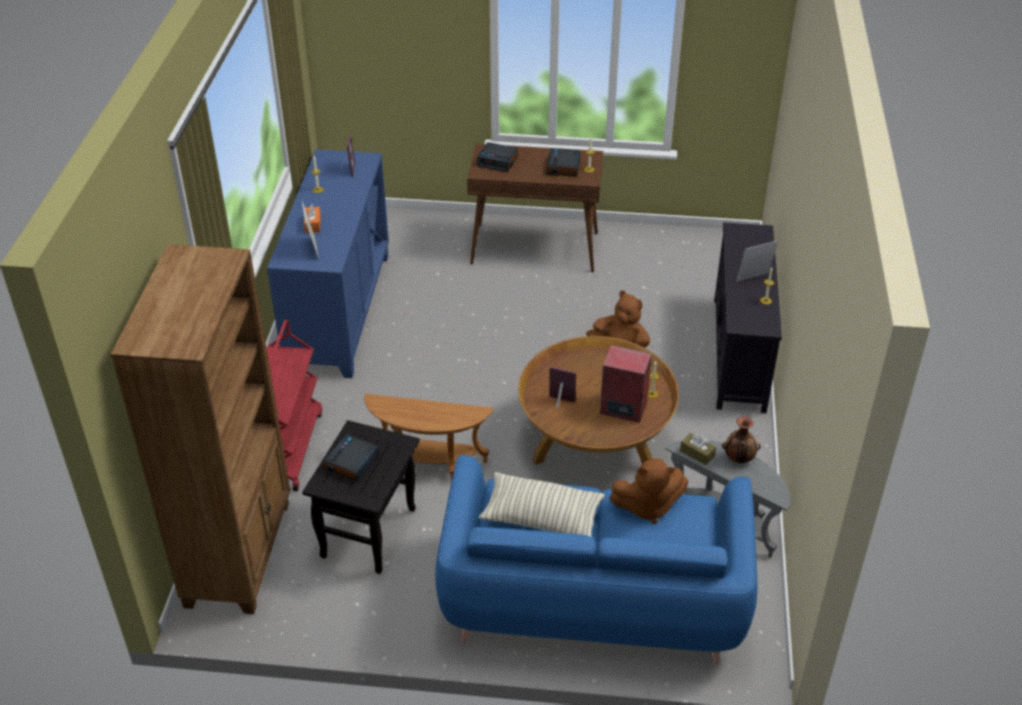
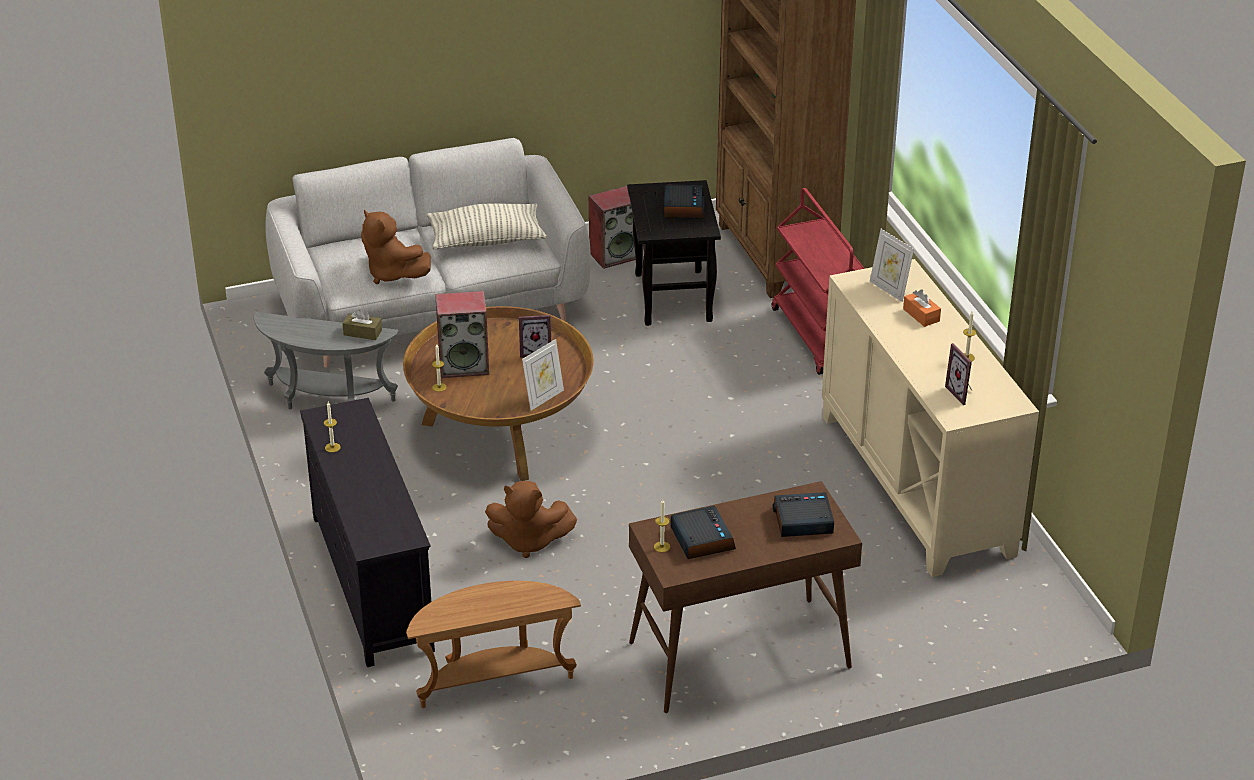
camera: 155 degrees right, 5 degrees down
(338, 311) = (917, 484): blue cabinet -> beige cabinet
(380, 609) = (615, 255): none -> speaker
(428, 465) = (664, 363): brown side table -> brown side table (493, 679)
(593, 598) = (430, 310): blue sofa -> grey sofa
(647, 506) = (392, 274): brown plush toy -> brown plush toy turned 105 degrees counterclockwise
(739, 458) = (317, 339): vase -> none
(754, 279) = (356, 471): picture frame -> picture frame (543, 398)

